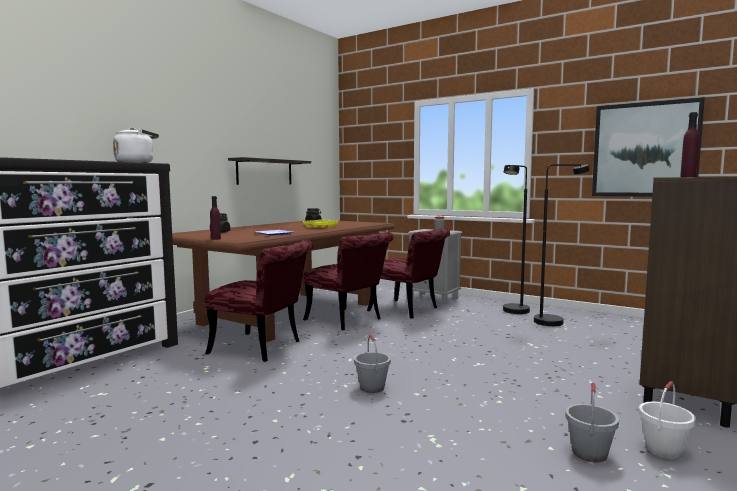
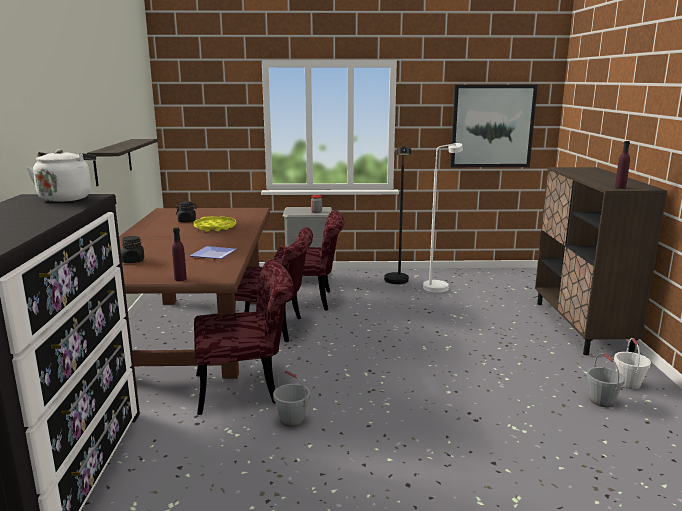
camera: 35 degrees left, 10 degrees up
(372, 387) = (410, 398): grey bucket -> grey bucket (292, 420)
(555, 321) = (438, 286): black floor lamp -> white floor lamp

